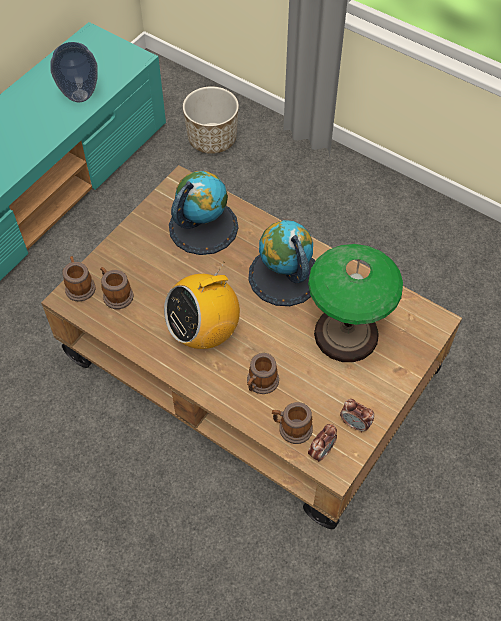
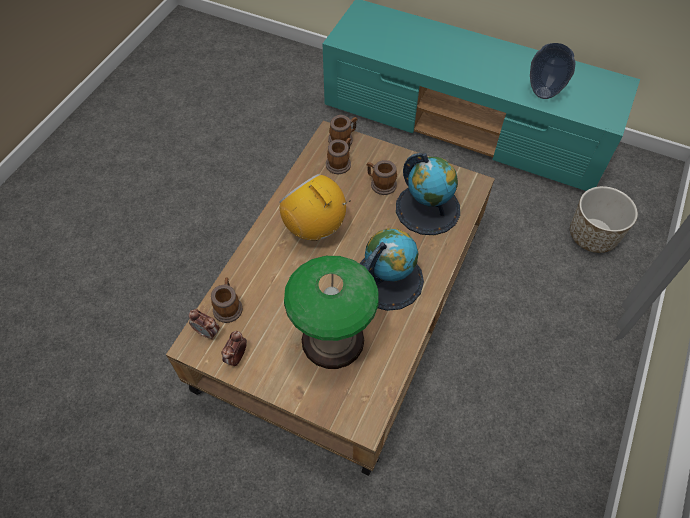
camera: 80 degrees right, 0 degrees up
(260, 383) = (270, 277): mug -> mug (380, 184)

